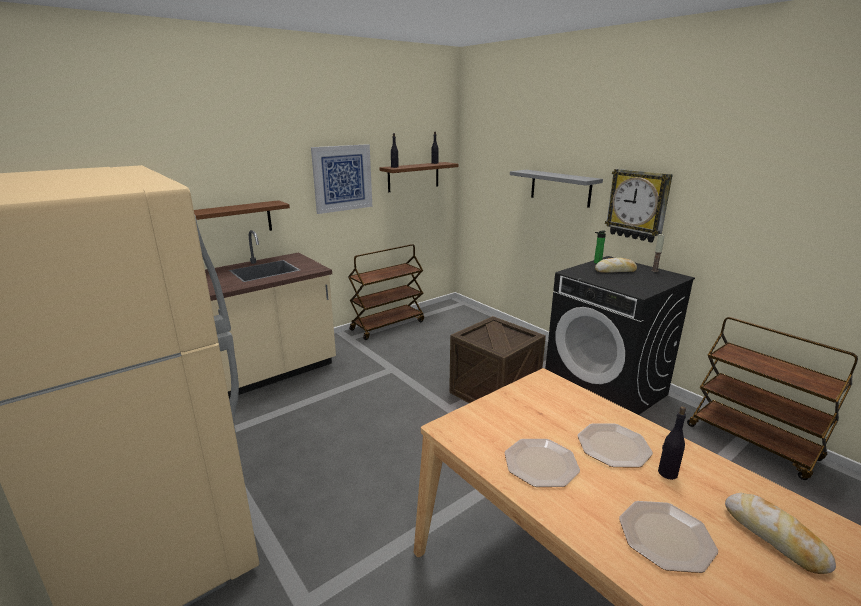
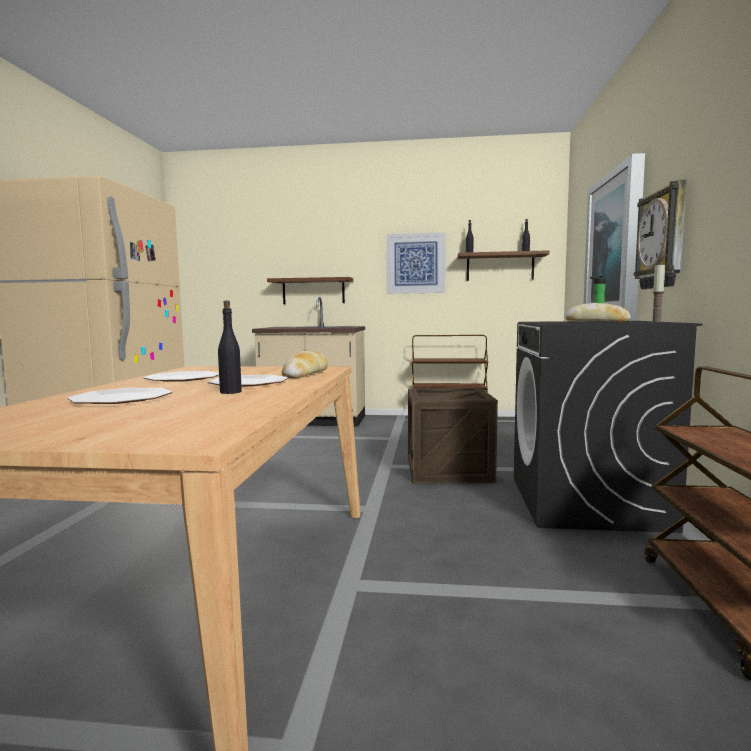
camera: 45 degrees right, 15 degrees down
(560, 188) = (615, 248): grey shelf -> picture
(774, 537) = (169, 414): bread -> bread (305, 374)

